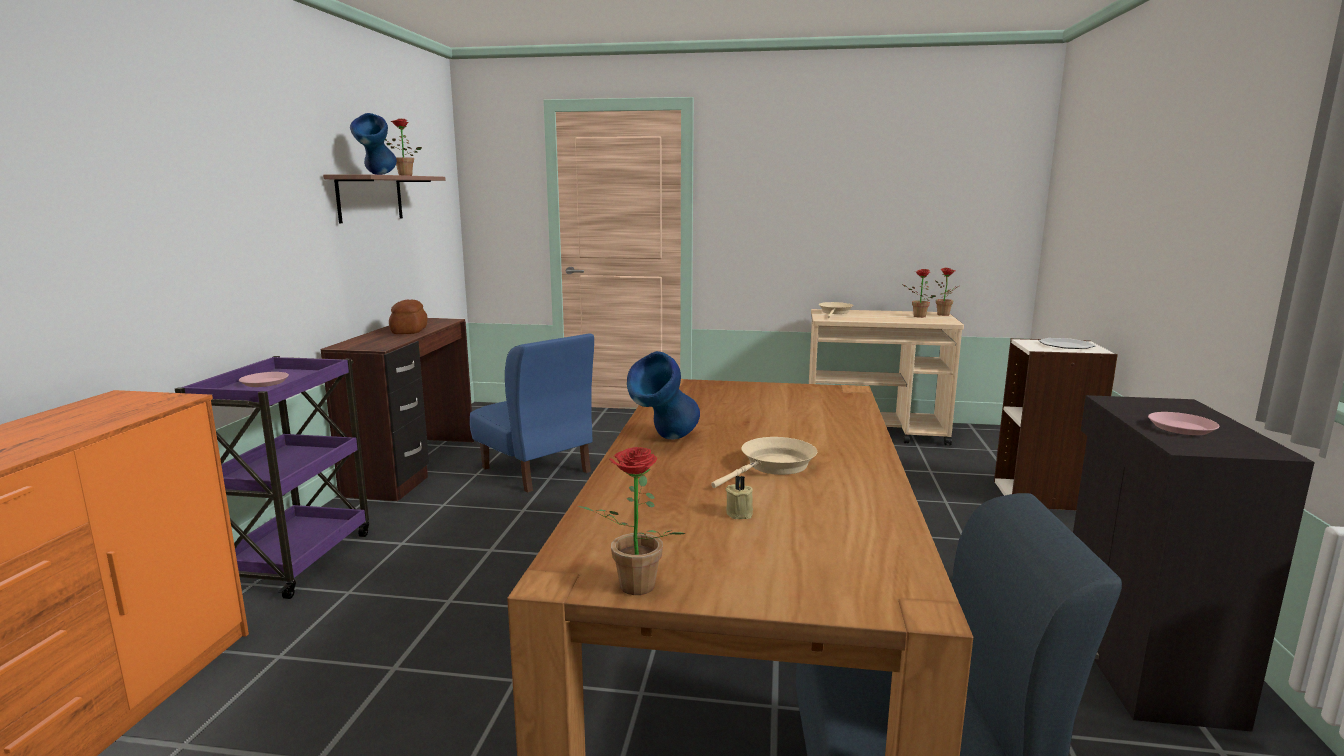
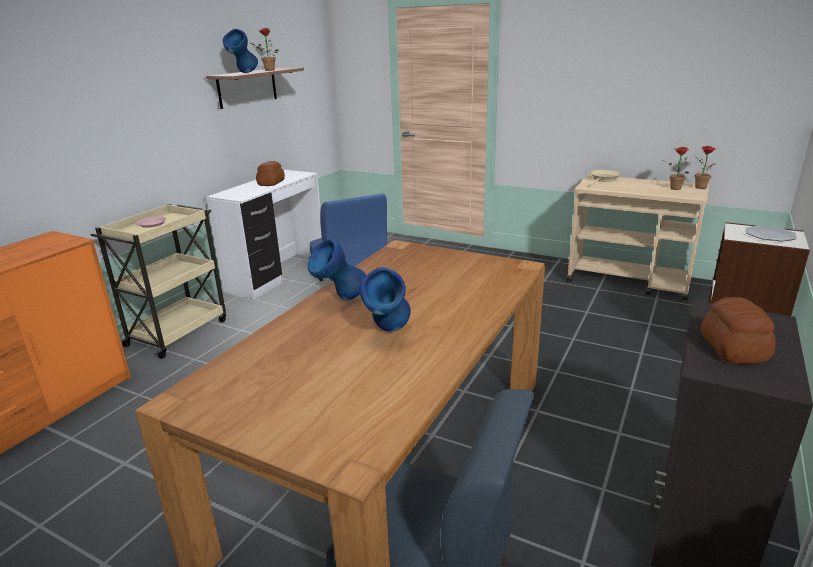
camera: 20 degrees right, 10 degrees up
(296, 559) = (179, 332): purple cart -> beige cart
(414, 467) = (278, 274): brown desk -> white desk
(631, 589) = (202, 418): potted plant -> none
(740, 513) = (324, 370): beige candle -> none
(774, 466) = (388, 333): beige frying pan -> blue vase
(1182, 428) = (732, 349): pink plate -> bread

